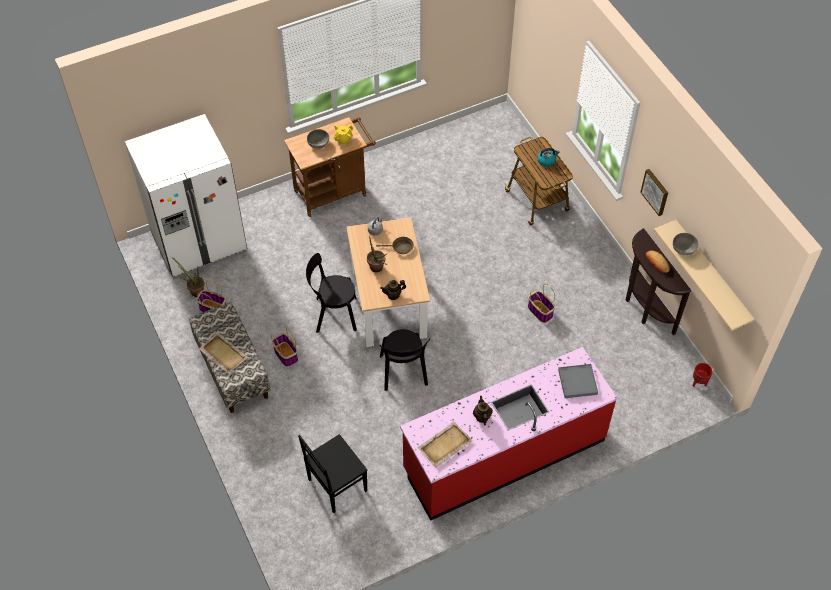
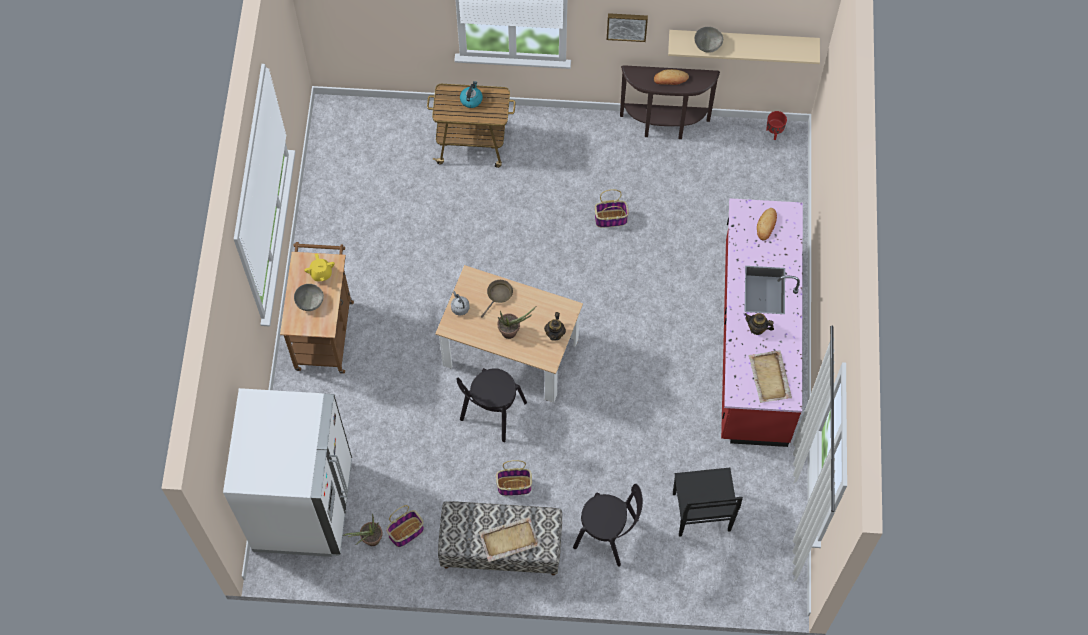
camera: 60 degrees left, 10 degrees up
(403, 373) = (606, 383): black chair -> black chair (609, 535)
(577, 382) = (766, 225): grey tray -> bread

